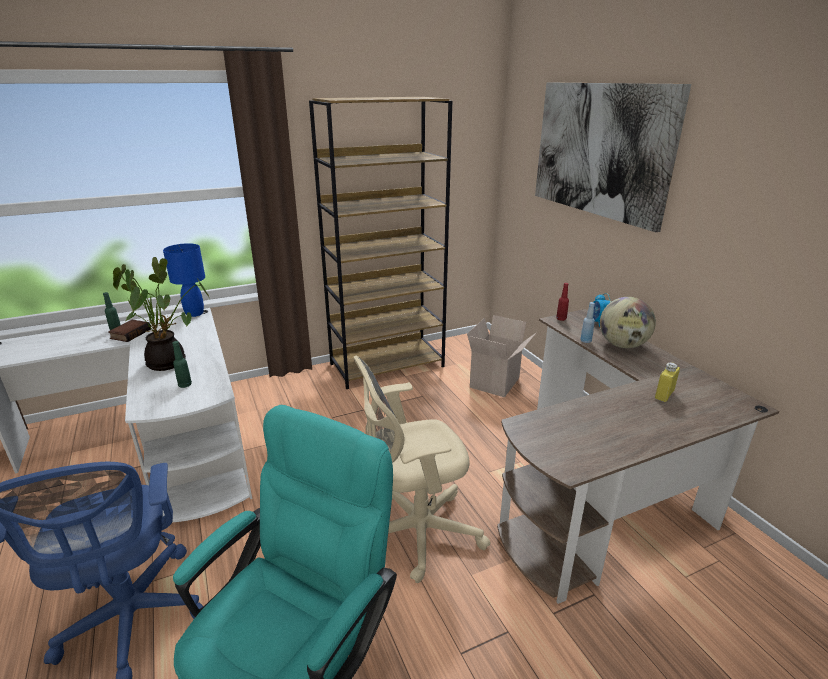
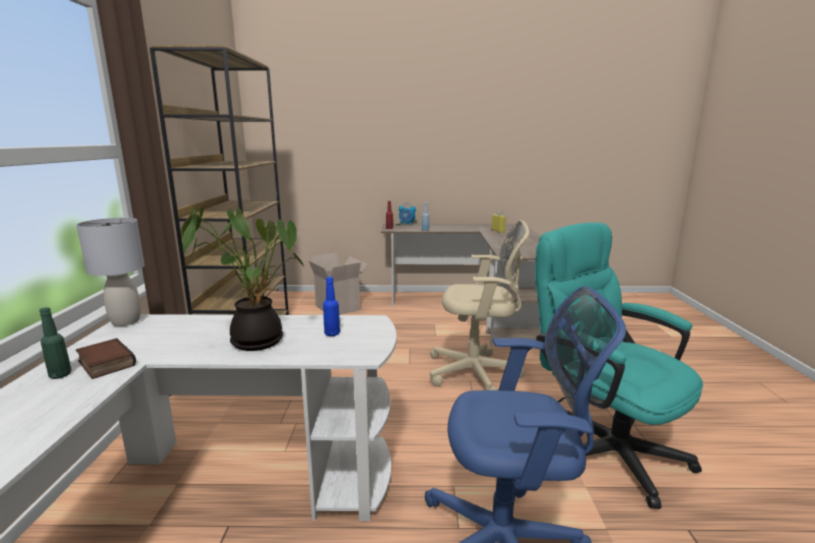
camera: 65 degrees left, 10 degrees down
(185, 385) = (332, 333): green bottle -> blue bottle
(194, 313) = (125, 321): blue table lamp -> grey table lamp
(415, 533) = (477, 373): beige office chair -> beige office chair turned 90 degrees counterclockwise
(600, 150) = (367, 111): picture -> none
(622, 345) = (439, 226): globe -> none

